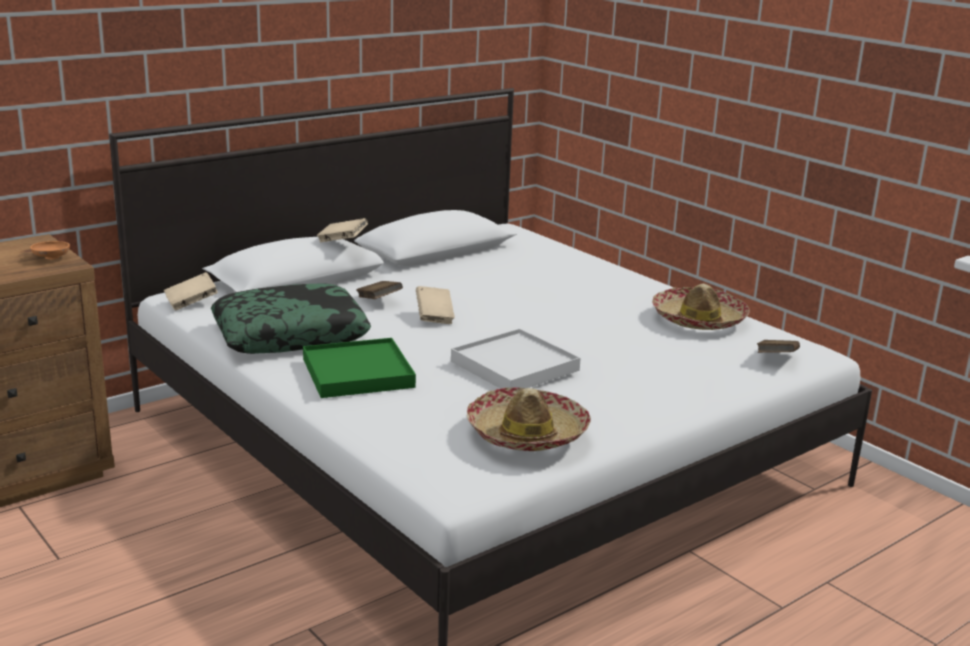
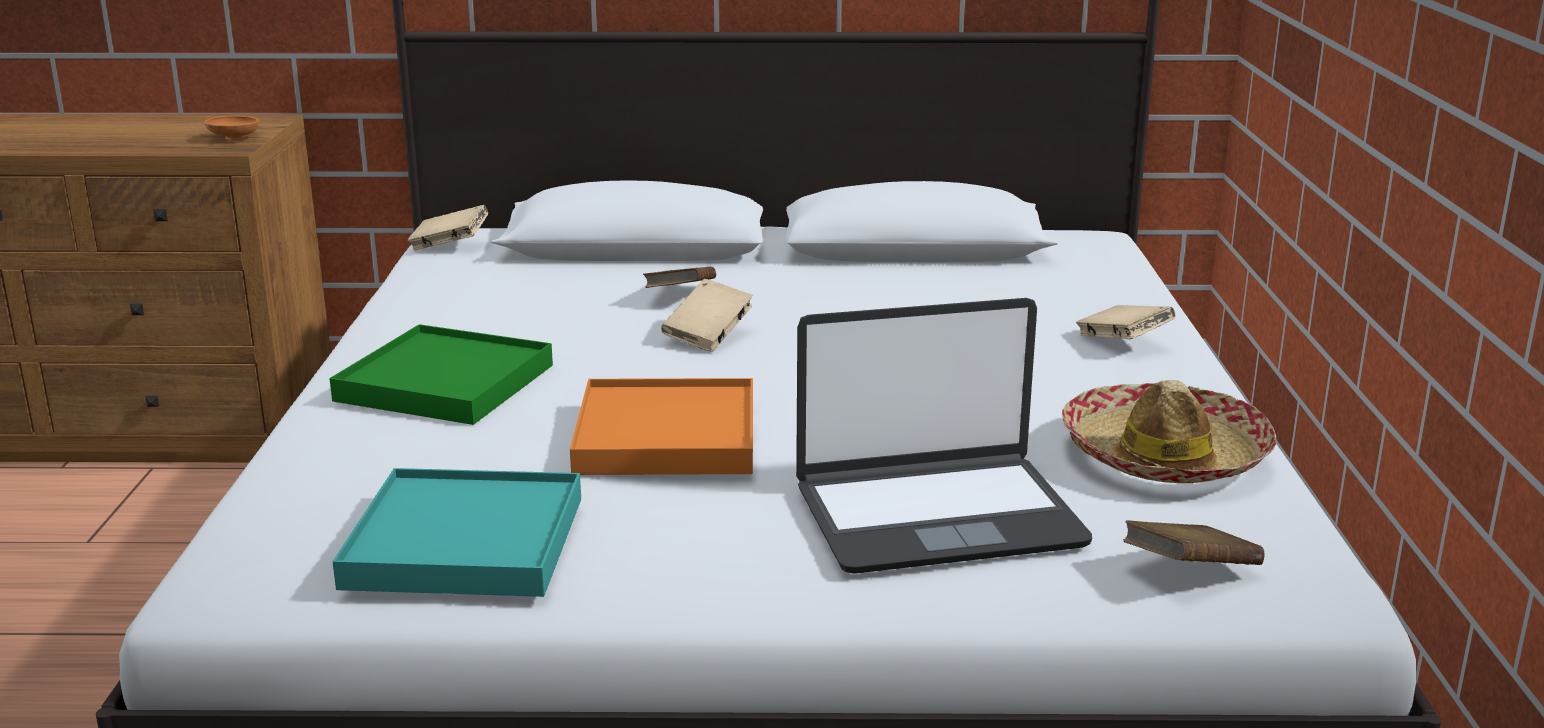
camera: 40 degrees right, 0 degrees up
(290, 334) = (478, 311): pillow -> none
(342, 241) = (702, 195): beige book -> beige book (1122, 343)
(514, 366) = (667, 436): white tray -> orange tray
(527, 433) = (466, 542): hat -> turquoise tray
(669, 365) = (937, 516): none -> laptop

